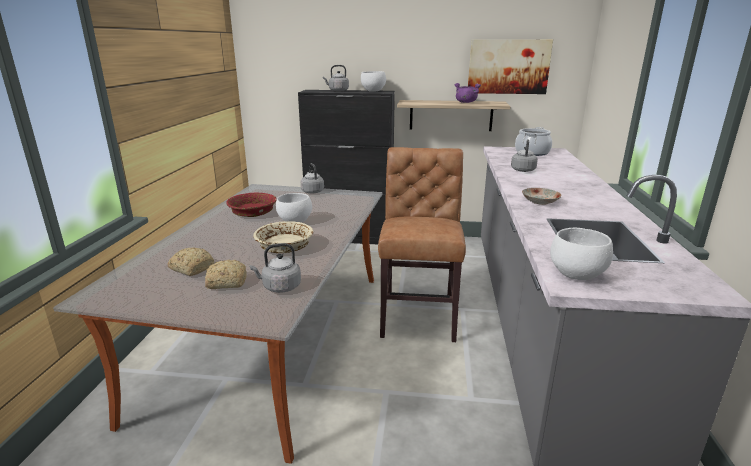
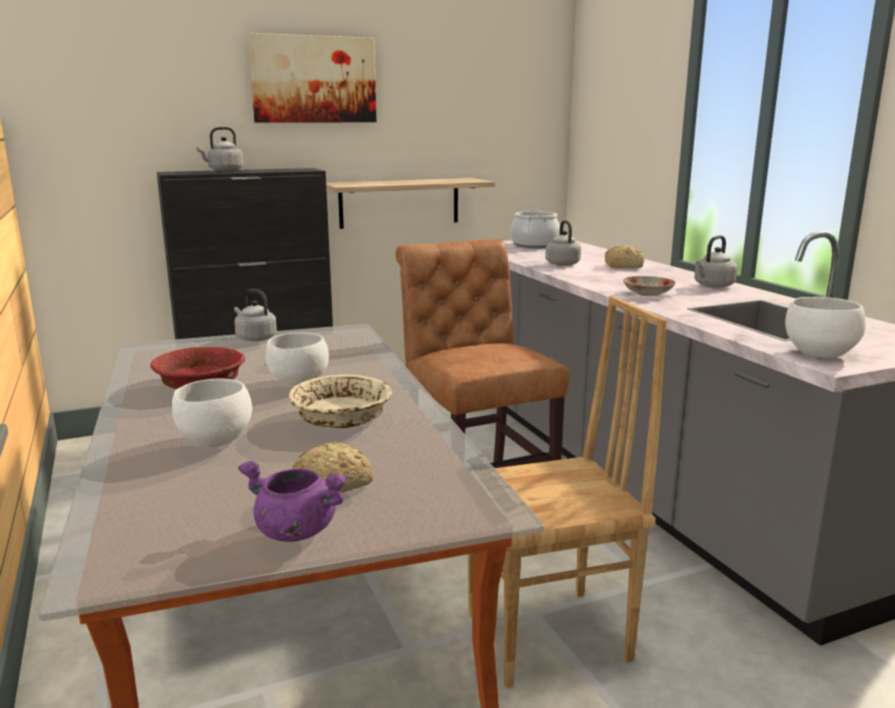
camera: 30 degrees left, 5 degrees down
(192, 268) = (232, 481): bread -> bread (622, 266)
(279, 287) = (428, 469): grey kettle -> grey kettle (712, 286)
(373, 91) = (284, 169): white bowl -> white bowl (215, 441)
(380, 408) = (550, 638): none -> brown chair
(465, 102) = (426, 181): purple cooking pot -> purple cooking pot (294, 531)
(508, 66) = (471, 128): picture -> picture (314, 79)

